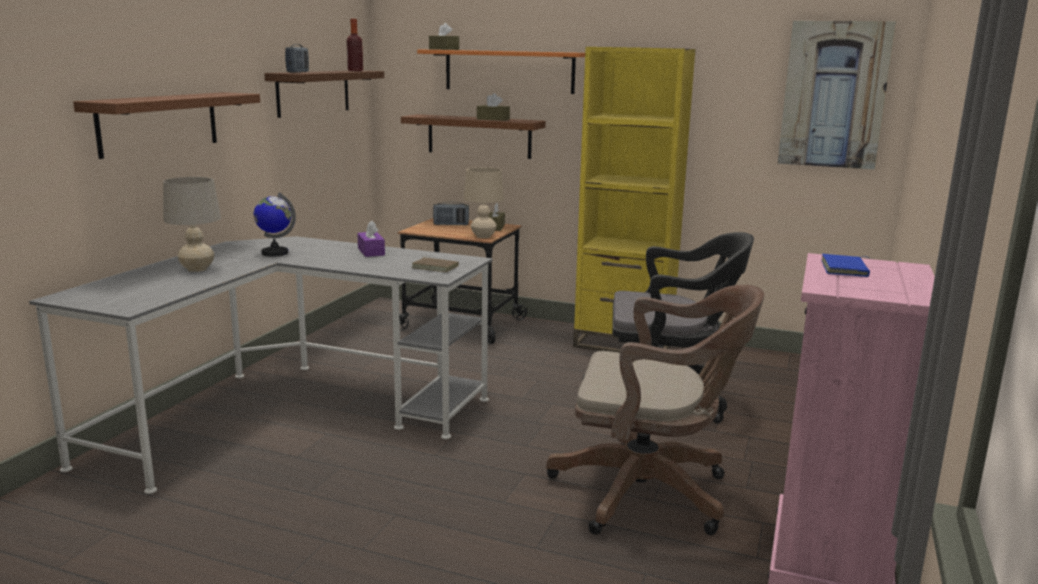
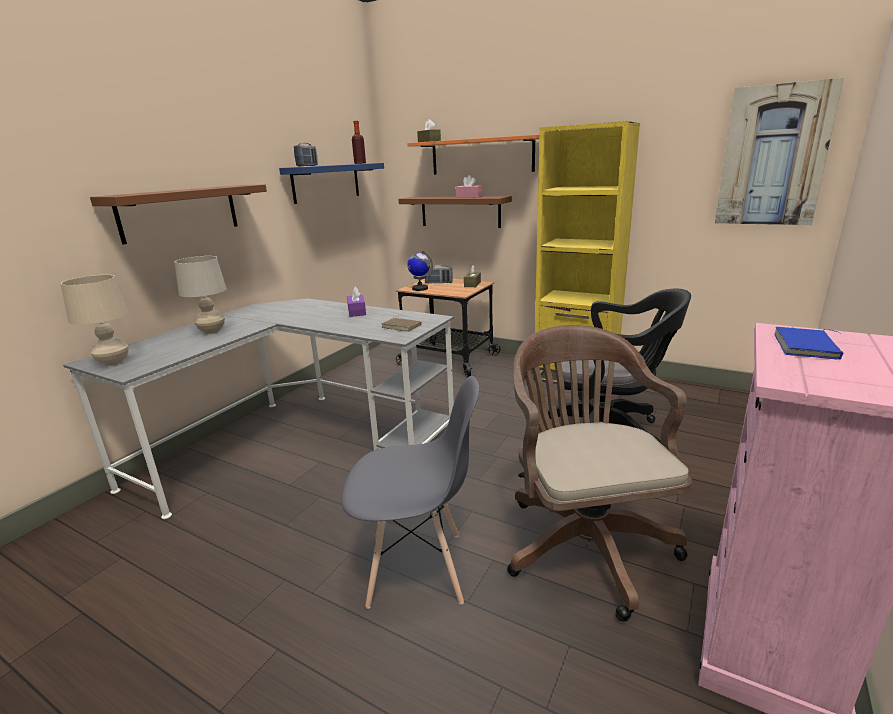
camera: 10 degrees right, 5 degrees up
(274, 253) = (281, 314): globe -> globe (420, 288)
(313, 92) = (326, 182): brown shelf -> blue shelf
(476, 524) = (417, 569): none -> grey chair
(483, 236) = (460, 293): beige table lamp -> beige table lamp (113, 362)
(493, 119) = (469, 197): brown tissue box -> pink tissue box
(650, 493) = (584, 540): brown office chair -> brown office chair turned 120 degrees counterclockwise

